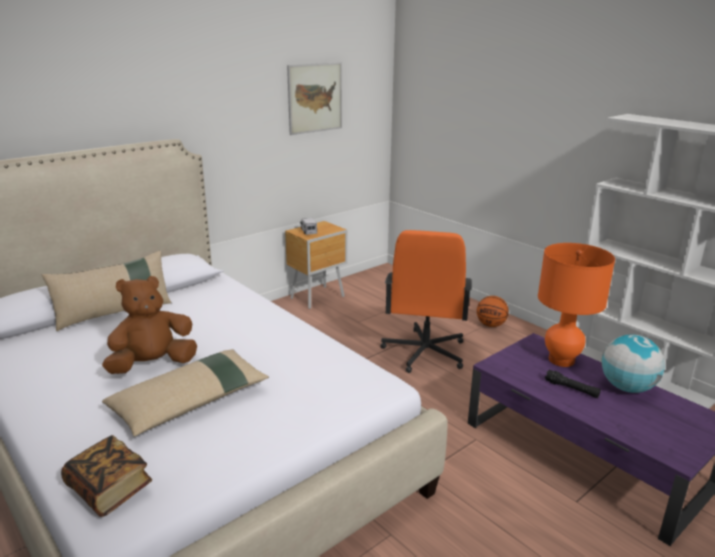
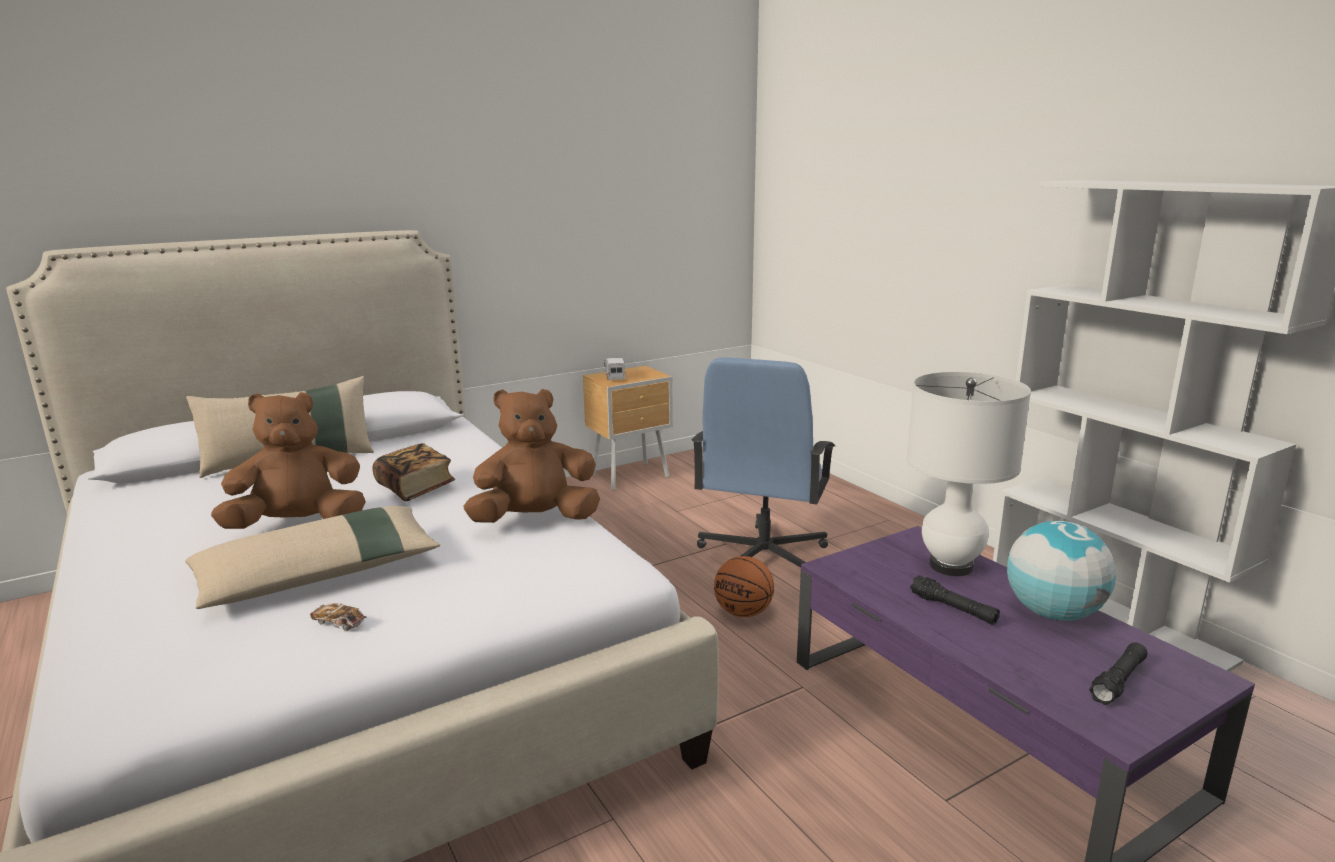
camera: 10 degrees right, 5 degrees down
(109, 489) = (126, 679): book -> book (415, 488)
(225, 437) = (339, 624): none -> toy car
(311, 350) = (535, 520): none -> brown plush toy
(315, 98) = (631, 186): picture -> none
(424, 352) = (762, 557): orange office chair -> blue office chair
(491, 325) = (880, 525): basketball -> basketball (743, 612)
(561, 360) = (951, 566): orange table lamp -> white table lamp
(672, 428) = (1118, 681): none -> black flashlight

